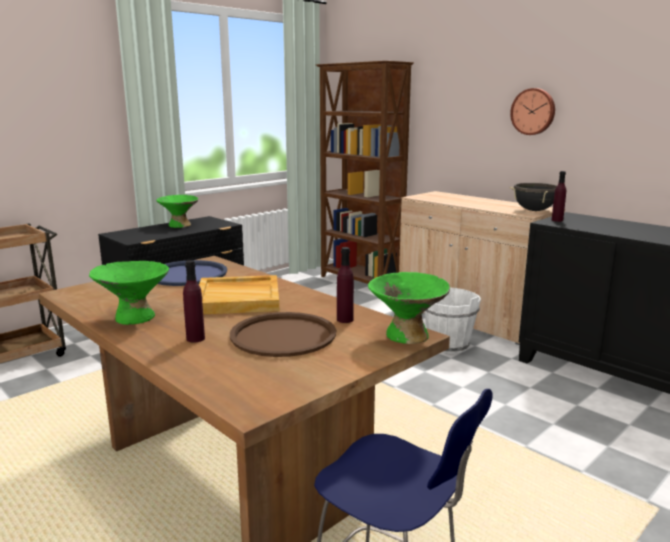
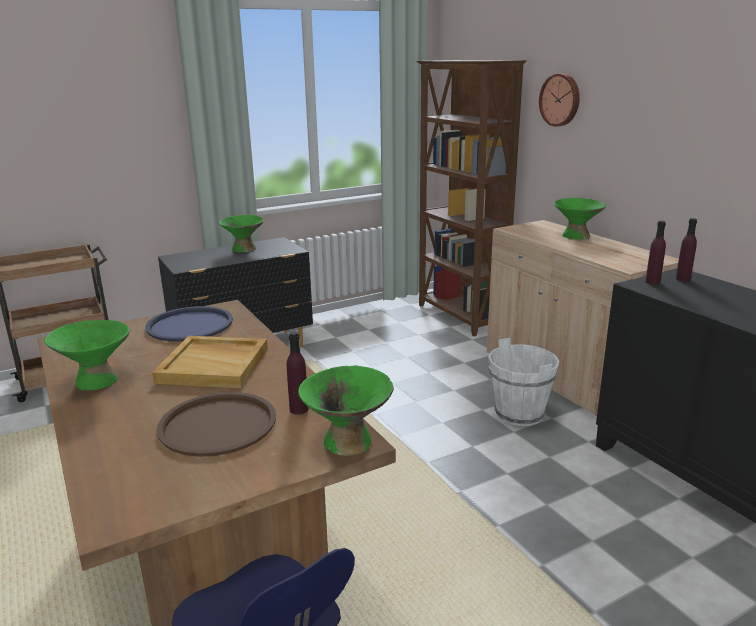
camera: 15 degrees right, 5 degrees up
(195, 338) = (130, 418): purple bottle -> purple bottle (683, 279)
(471, 199) = (576, 236): none -> green bowl
(533, 111) = (656, 132): wall clock -> wall clock (560, 100)
(534, 210) = (641, 261): black cooking pot -> none

